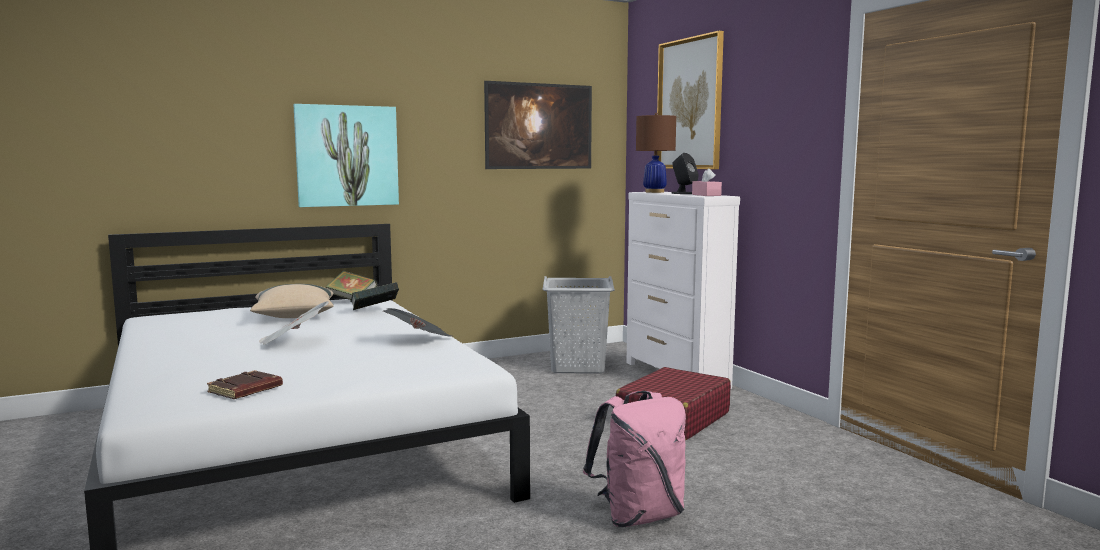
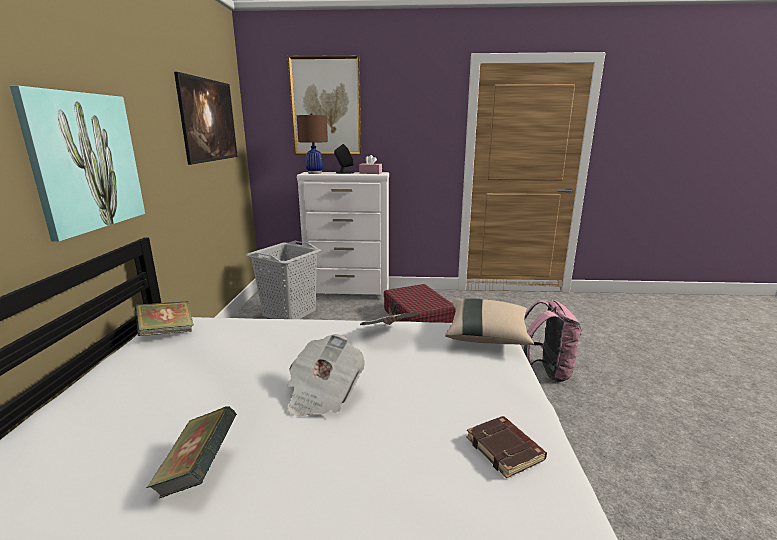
camera: 60 degrees left, 10 degrees up
(294, 317) = (188, 377): beige pillow -> beige pillow (487, 336)
(374, 310) = (245, 330): book -> book (198, 470)

